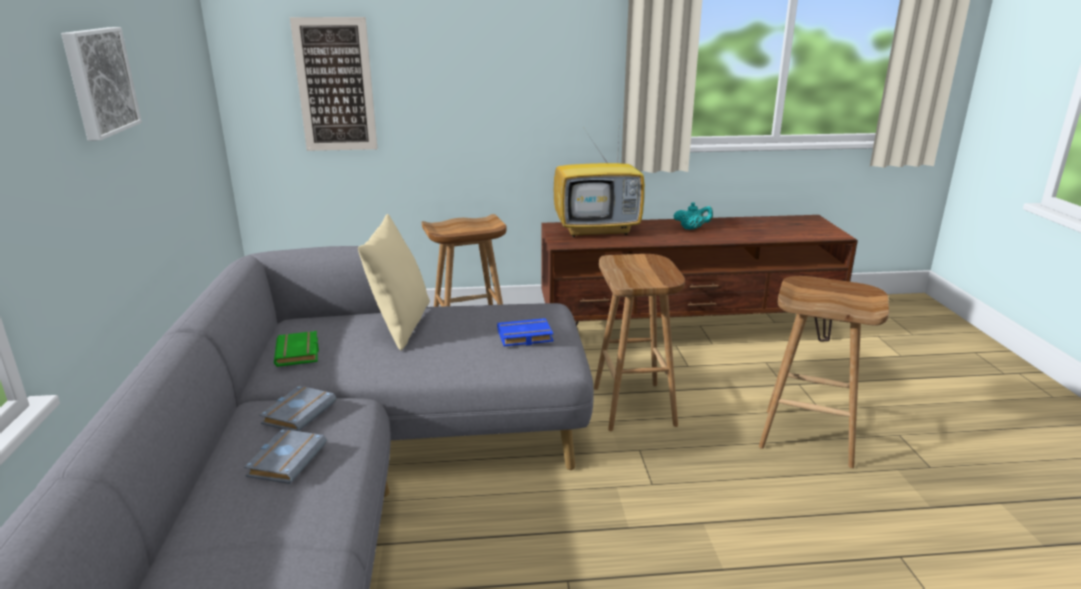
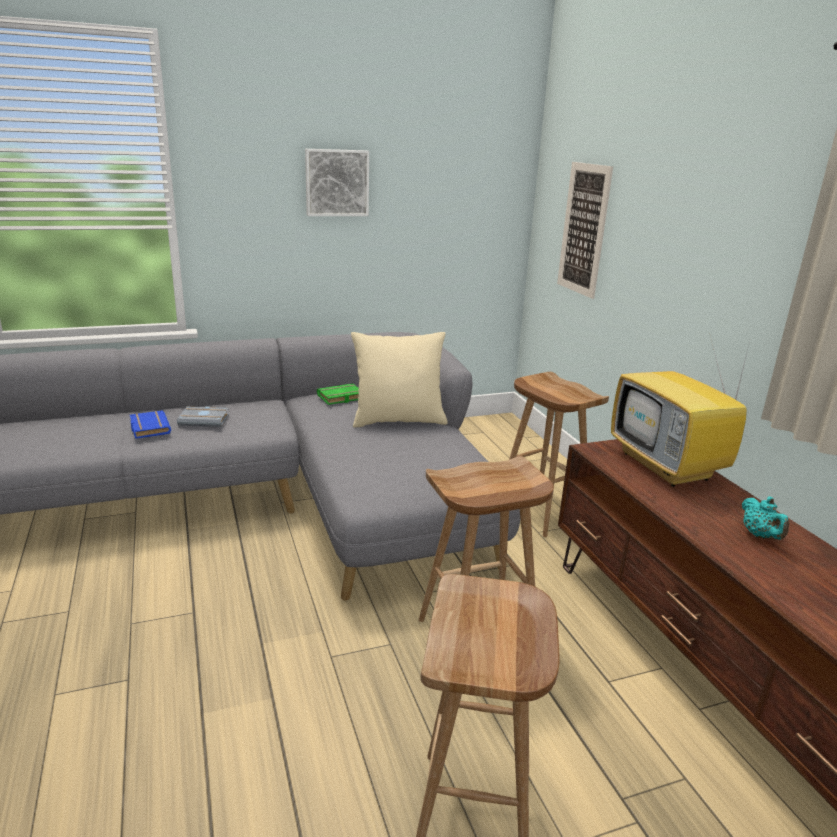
camera: 75 degrees right, 0 degrees up
(298, 412) = (262, 413): grey book -> none
(524, 337) = (400, 473): blue book -> blue book (148, 428)

